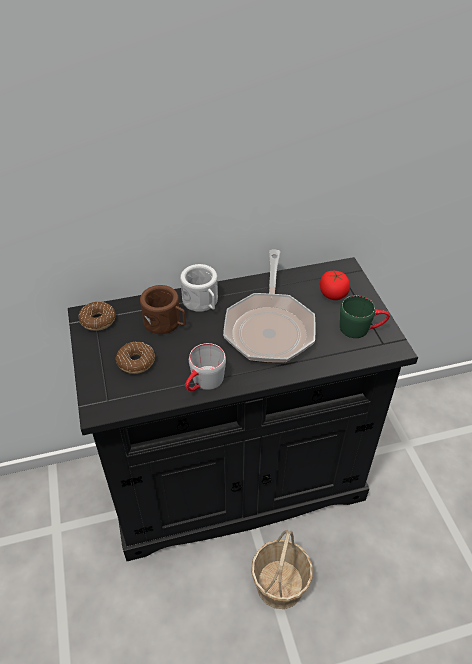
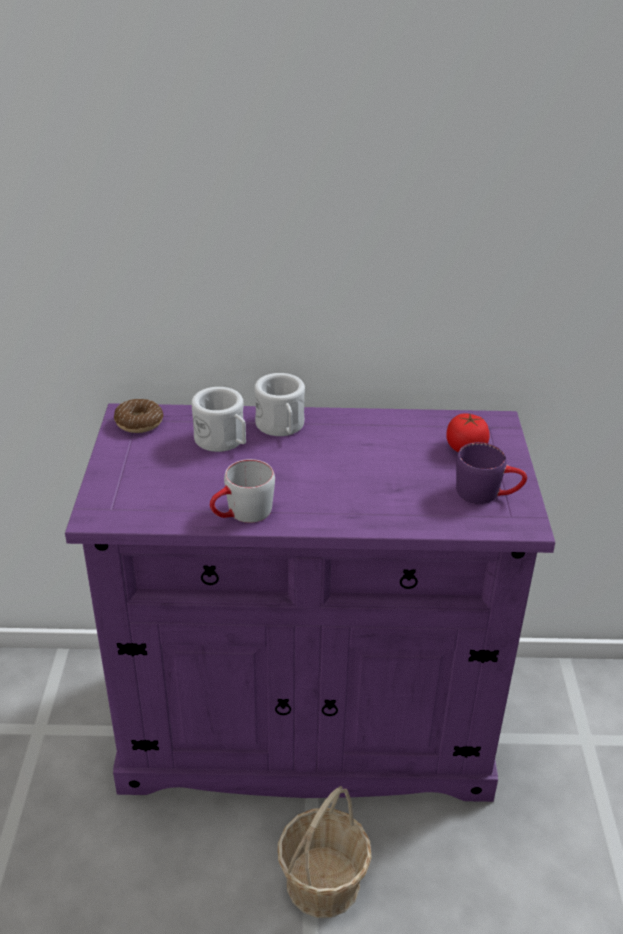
camera: 15 degrees right, 10 degrees down
(136, 362) = (166, 475): donut -> none
(166, 323) = (223, 441): brown mug -> white mug
(235, 480) = (306, 727): black cabinet -> purple cabinet
(269, 327) = (359, 469): frying pan -> none
(361, 328) = (487, 493): green mug -> purple mug

